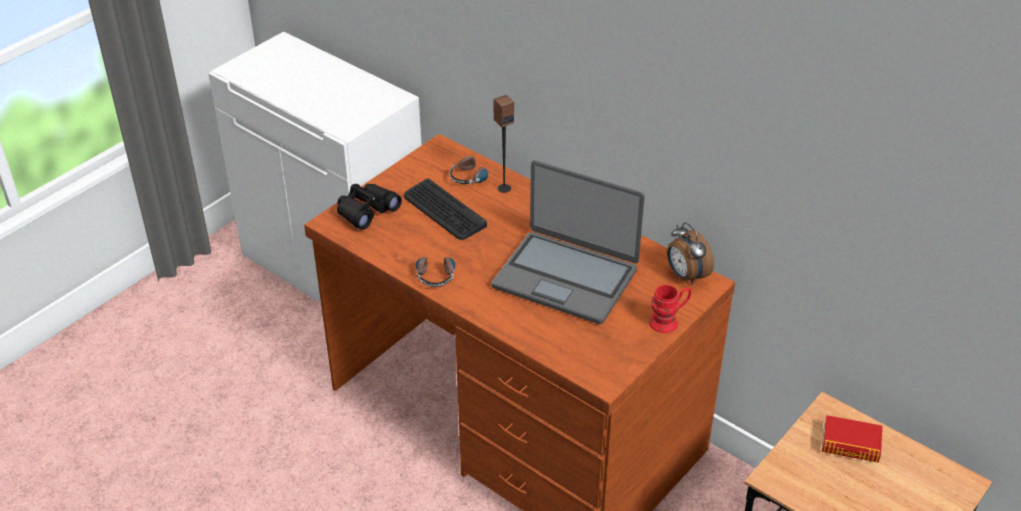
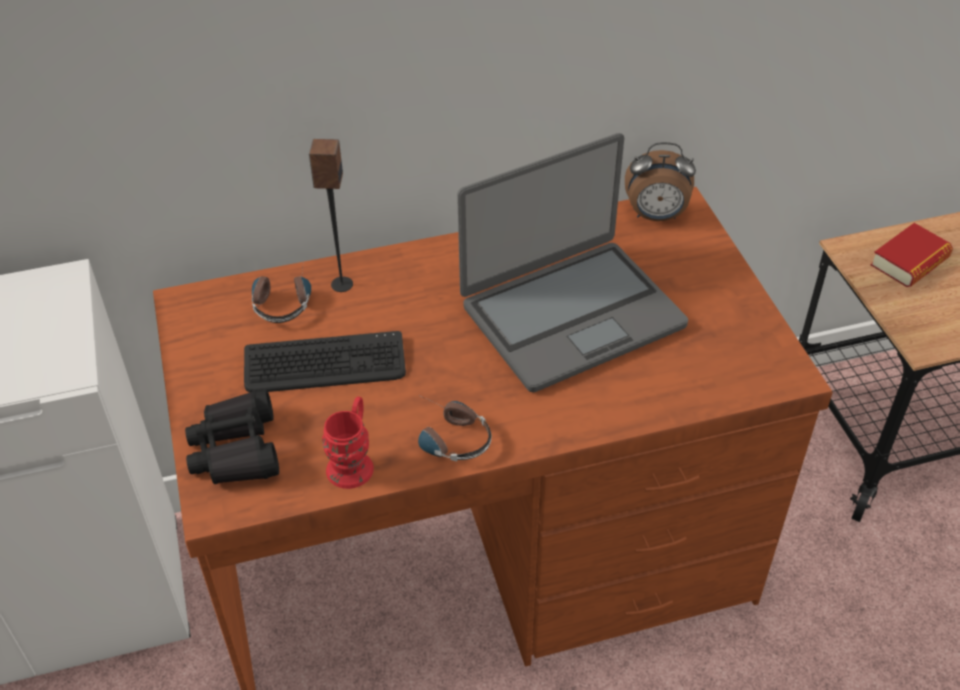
camera: 55 degrees left, 5 degrees up
(668, 321) = (724, 269): red mug -> red mug (353, 462)

